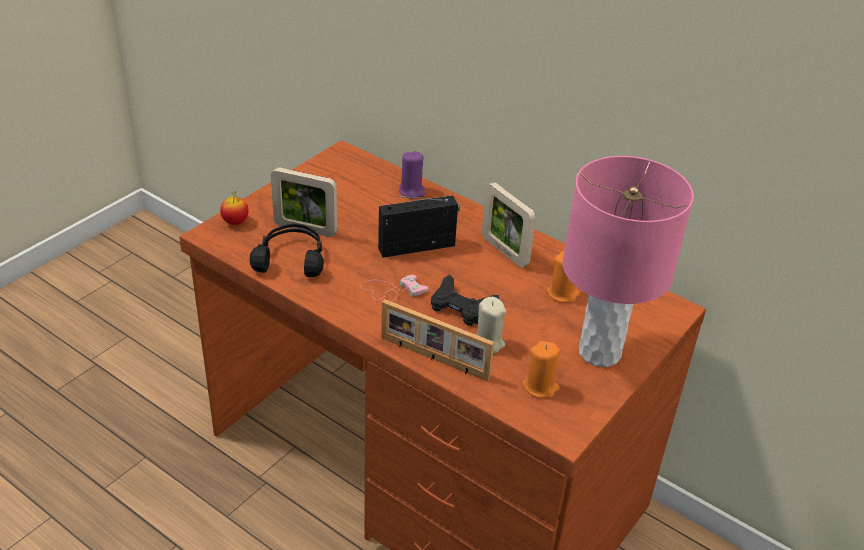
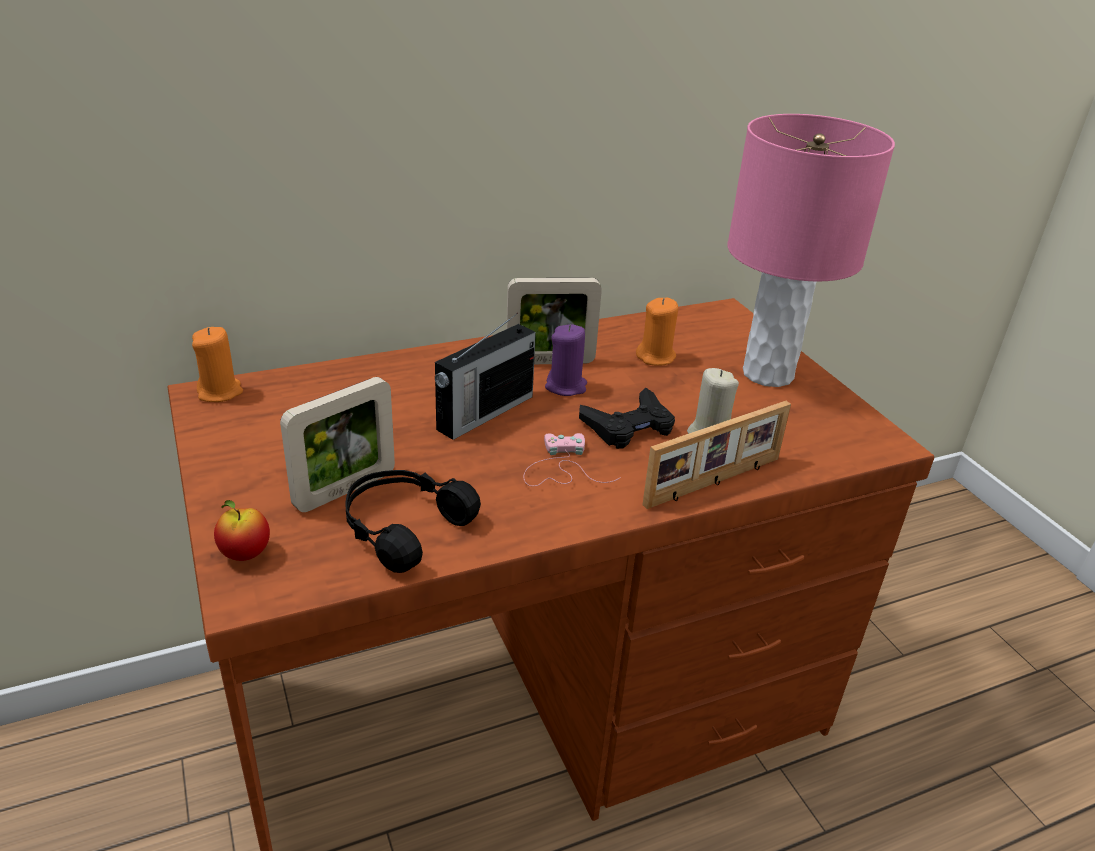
camera: 60 degrees left, 5 degrees down
(412, 191) = (361, 375): purple candle -> purple candle (566, 386)
(418, 247) = (483, 413): radio -> radio turned 150 degrees counterclockwise
(540, 387) = (805, 429): orange candle -> orange candle (220, 392)

